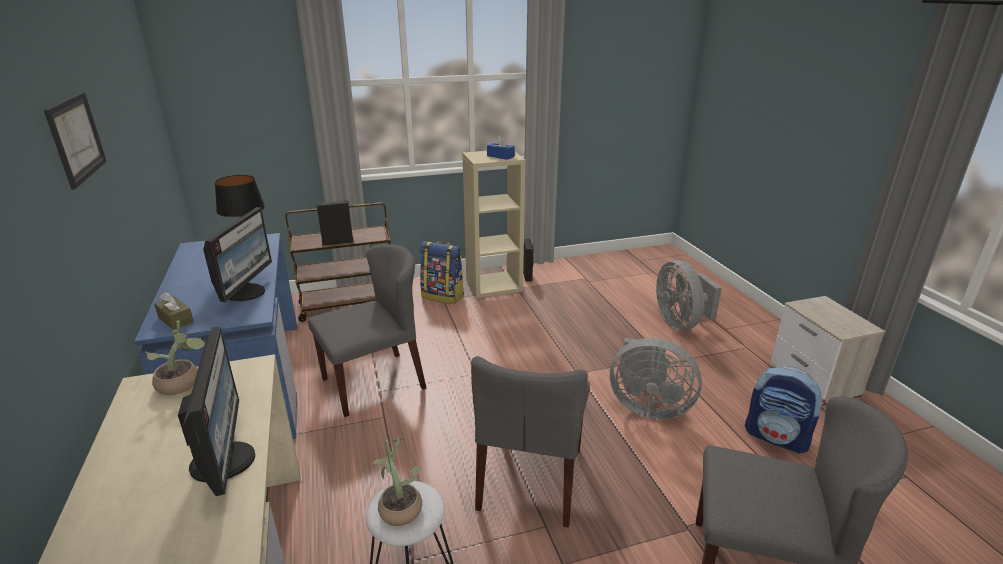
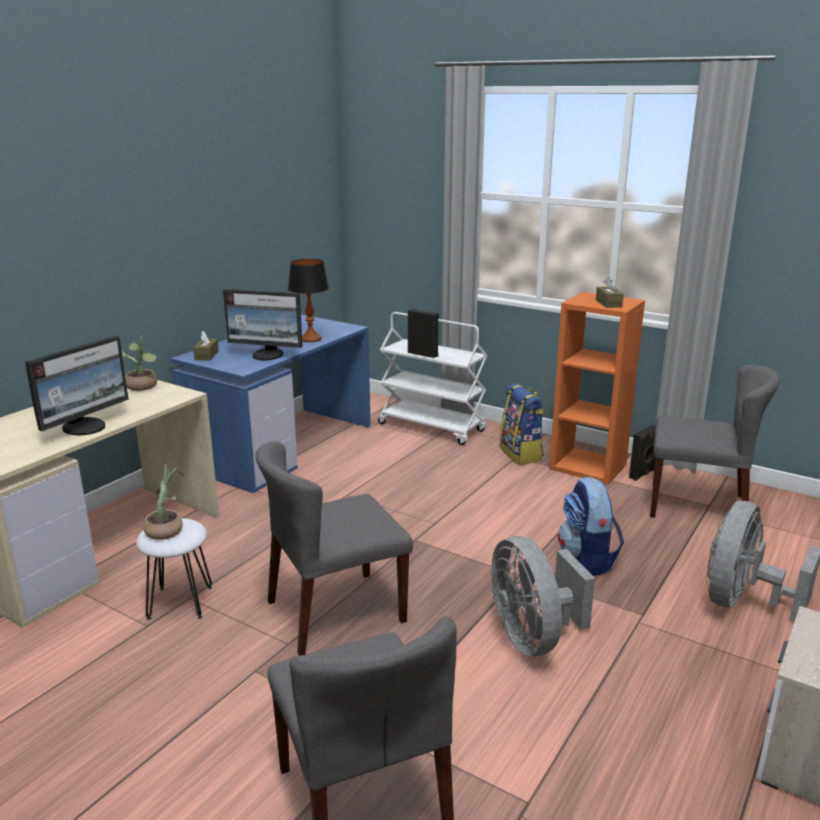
camera: 50 degrees right, 5 degrees down
(76, 138) = (173, 202): picture -> none
(246, 292) = (267, 355): monitor -> monitor turned 45 degrees clockwise
(349, 305) = (432, 427): brown cart -> white cart
(374, 383) = (353, 488): grey chair -> grey chair (698, 506)
(494, 285) = (589, 467): beige bookcase -> orange bookcase
(500, 156) = (608, 303): blue tissue box -> brown tissue box
(777, 437) = (620, 756): backpack -> backpack (587, 560)

